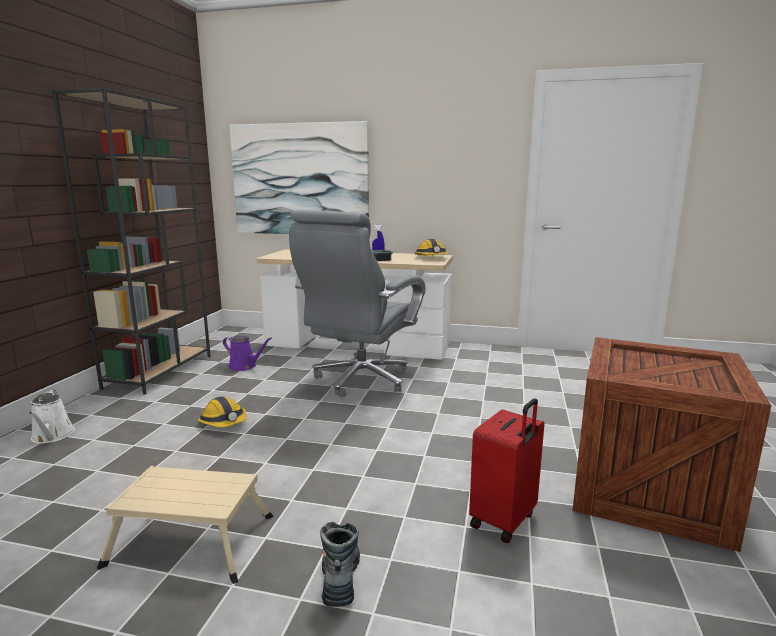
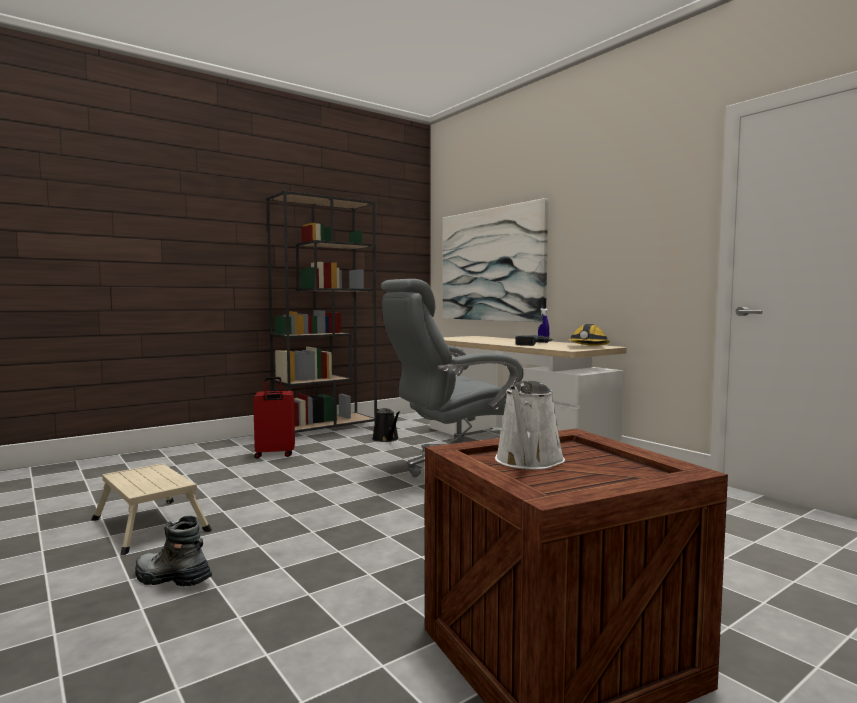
camera: 40 degrees right, 10 degrees down
(52, 436) = (202, 451): white watering can -> white watering can (528, 462)
(224, 422) = (299, 470): hard hat -> none
(244, 366) = (386, 439): purple watering can -> black watering can
(340, 575) = (172, 579): boot -> boot turned 105 degrees counterclockwise
(504, 521) = (346, 606): red suitcase -> red suitcase (274, 455)

